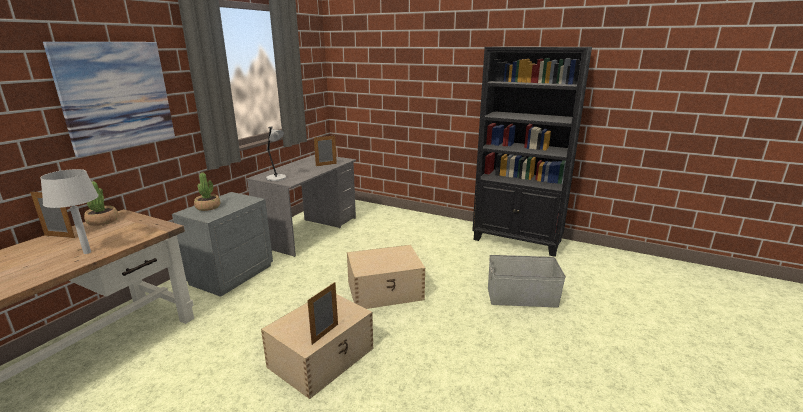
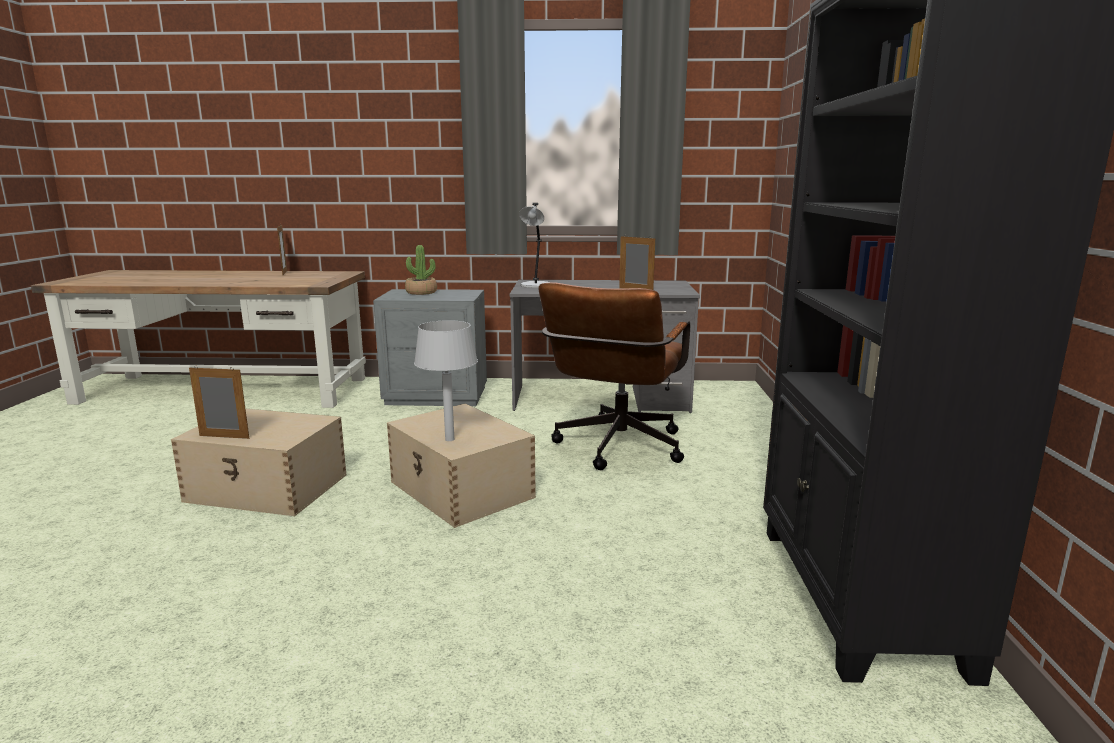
camera: 65 degrees right, 5 degrees down
(87, 252) = (249, 282): grey table lamp -> grey table lamp (450, 439)
(103, 221) = (327, 273): potted plant -> none
(116, 96) = (379, 143): picture -> none
(377, 244) = (615, 450): none -> brown office chair
(522, 297) = (541, 644): grey storage box -> none

